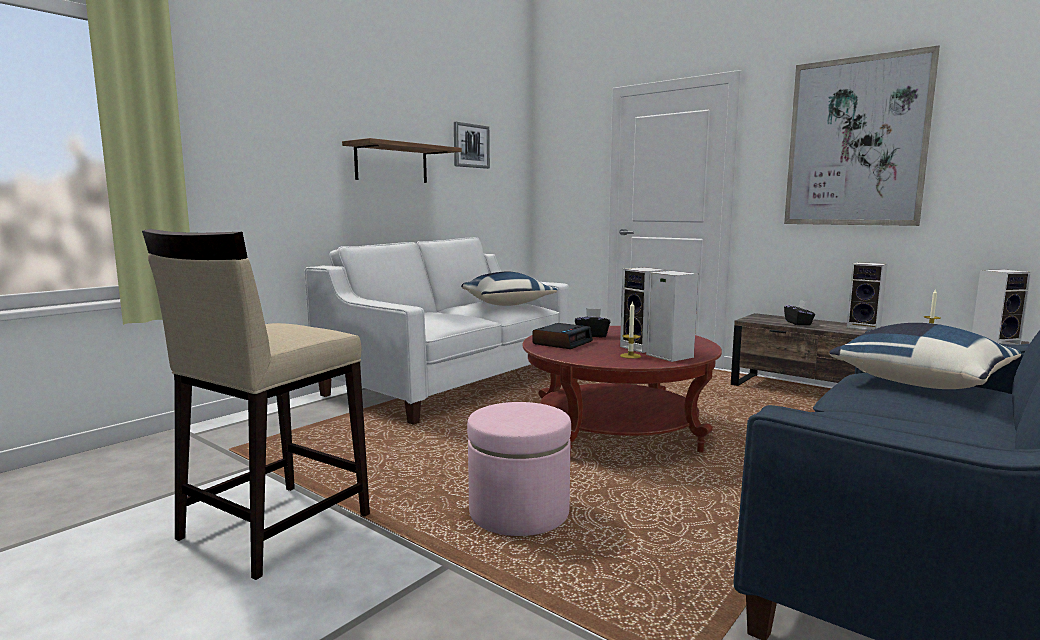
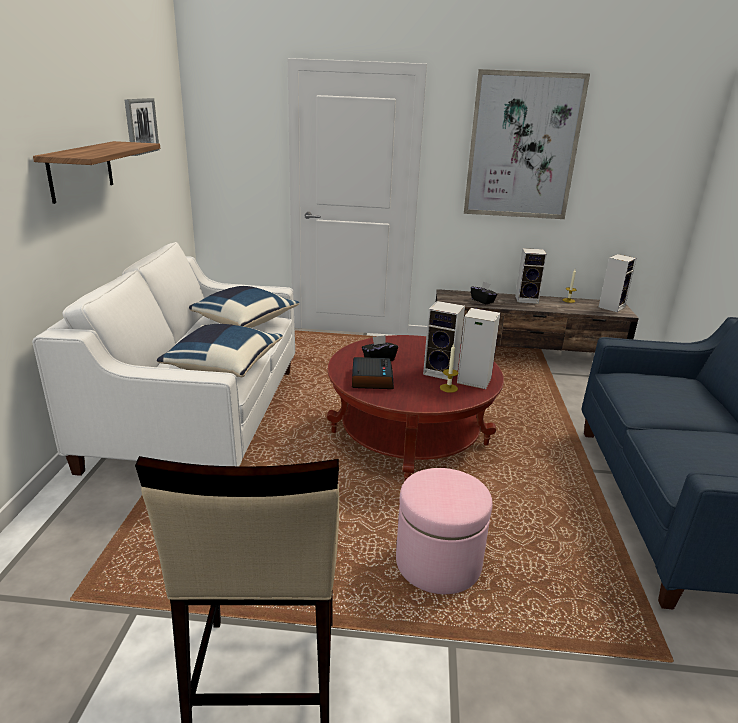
camera: 35 degrees left, 15 degrees up
(919, 382) = (656, 384): blue pillow -> blue pillow (223, 366)

